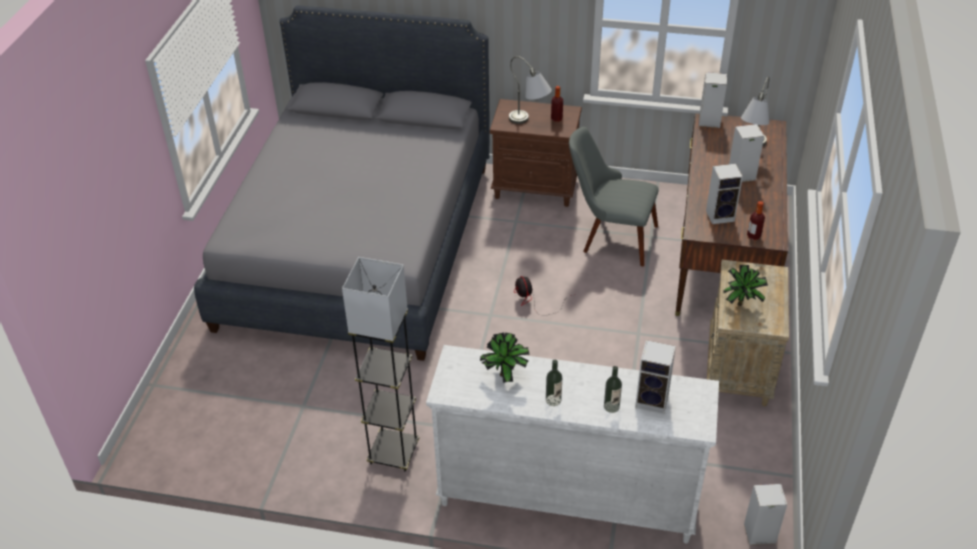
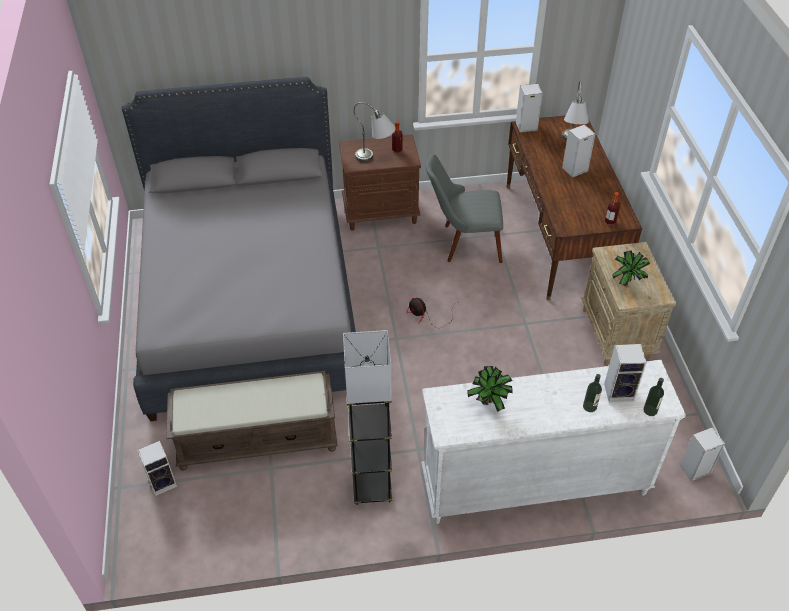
camera: 20 degrees left, 5 degrees up
(304, 375) = (258, 439): none -> brown bench
(553, 400) = (540, 414): bottle -> bottle (650, 410)
(721, 215) = (576, 209): speaker -> speaker (163, 482)

